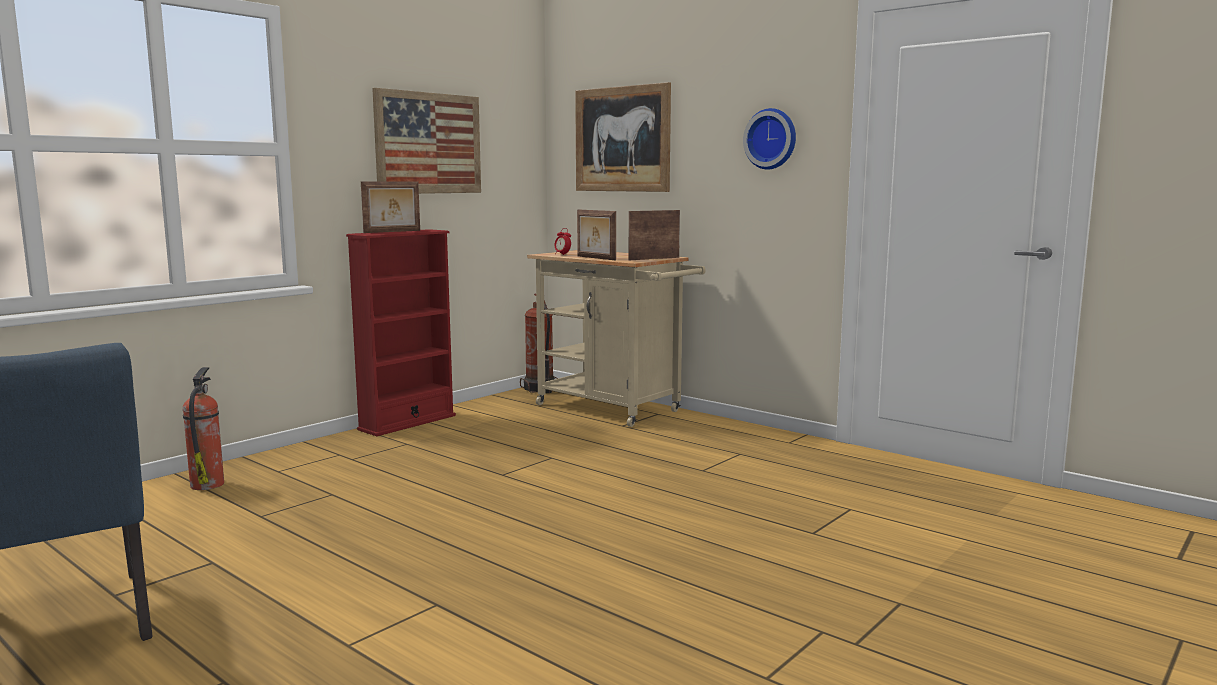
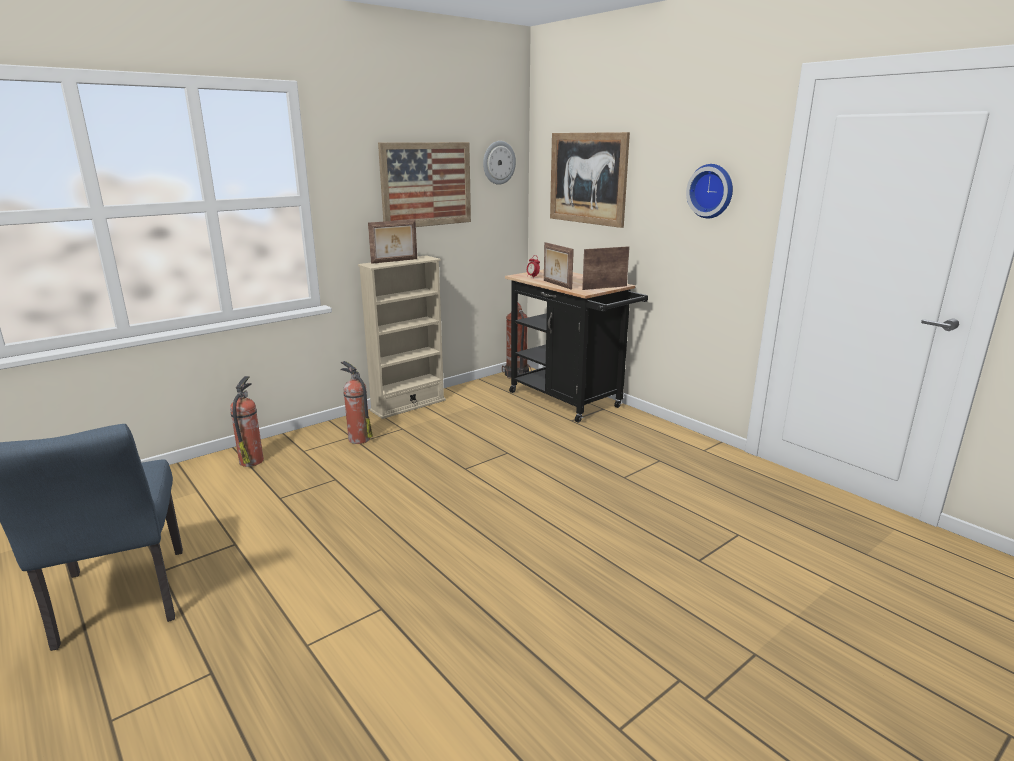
camera: 10 degrees right, 10 degrees up
(350, 456) = (358, 439): none -> fire extinguisher
(407, 422) = (408, 405): red bookcase -> beige bookcase
(511, 124) = (498, 162): none -> wall clock
(615, 409) = (570, 401): beige cart -> black cart

